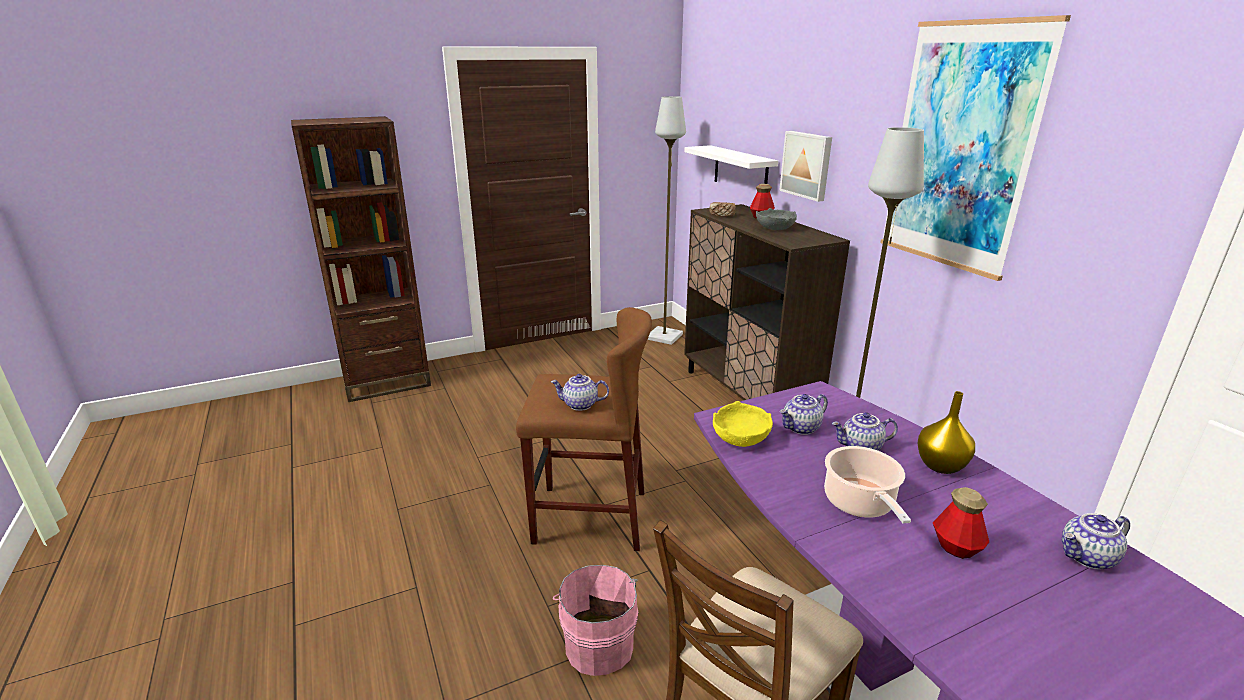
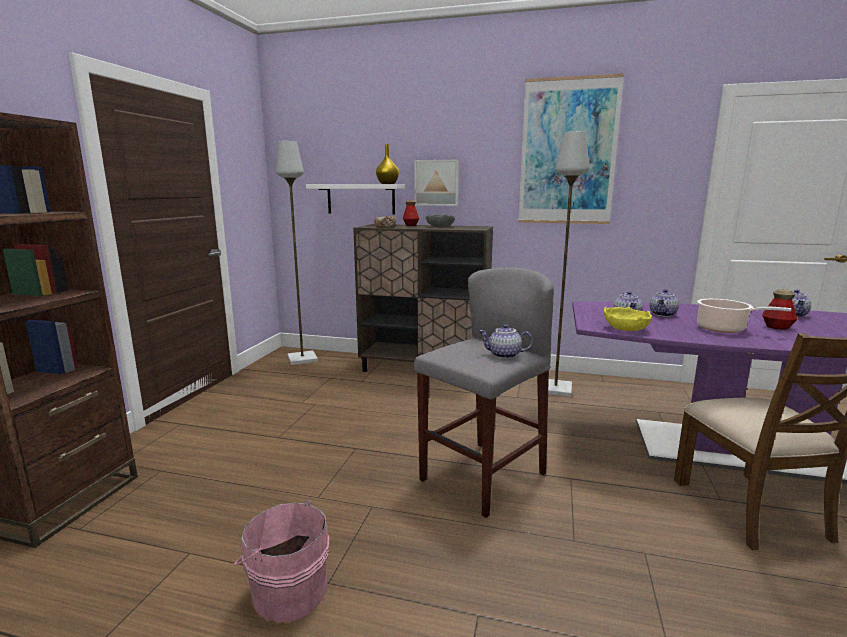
camera: 50 degrees left, 10 degrees down
(580, 405) = (504, 355): teapot -> teapot turned 60 degrees clockwise
(590, 517) = (482, 476): brown stool -> grey stool
(598, 643) = (635, 533): pink bucket -> pink bucket (287, 590)
(941, 466) = (695, 309): yellow vase -> yellow vase (388, 183)

